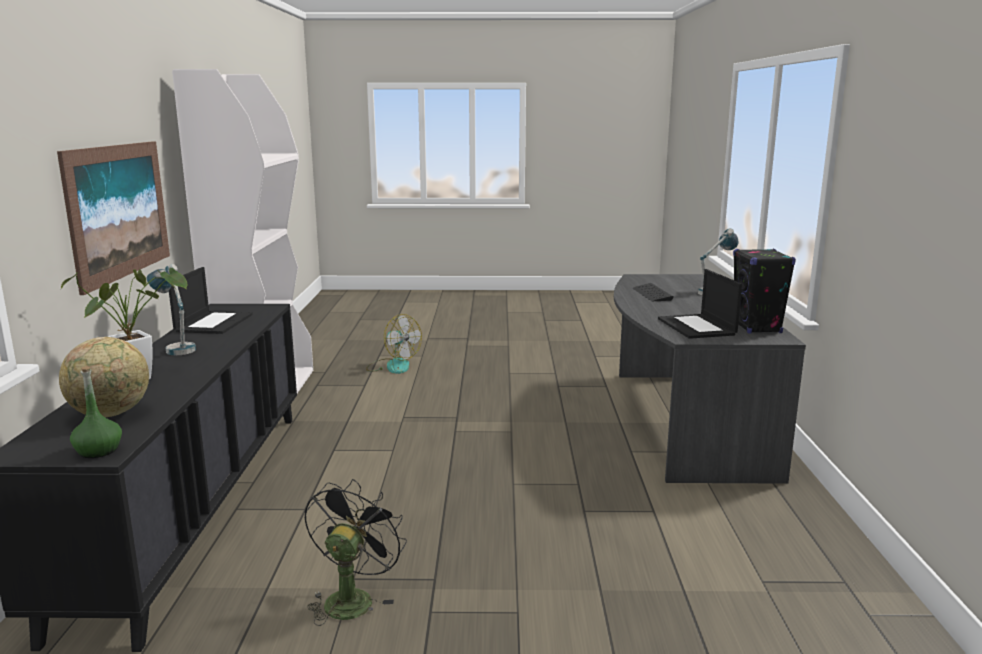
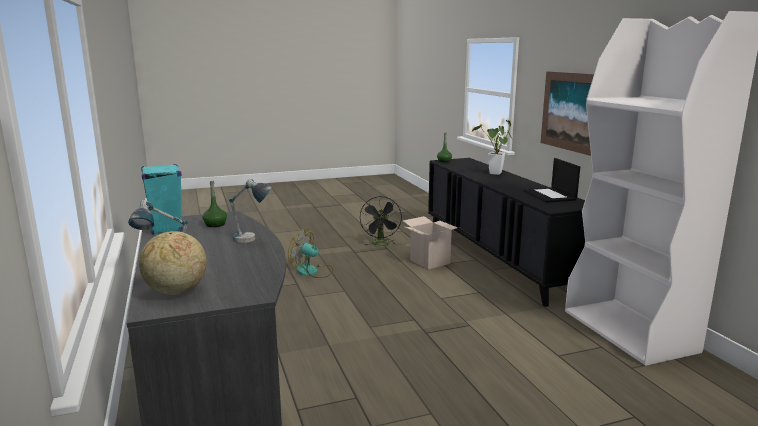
camera: 160 degrees right, 0 degrees up
(111, 414) = (468, 166): globe -> globe (176, 291)
(176, 348) = (521, 183): table lamp -> table lamp (252, 240)
(320, 519) = (430, 261): none -> cardboard box
(393, 366) = (582, 396): fan -> fan (312, 272)
(652, 294) = (242, 260): keyboard -> none
(697, 327) = (215, 224): laptop -> green bottle
(757, 328) = (166, 228): black speaker -> turquoise speaker

